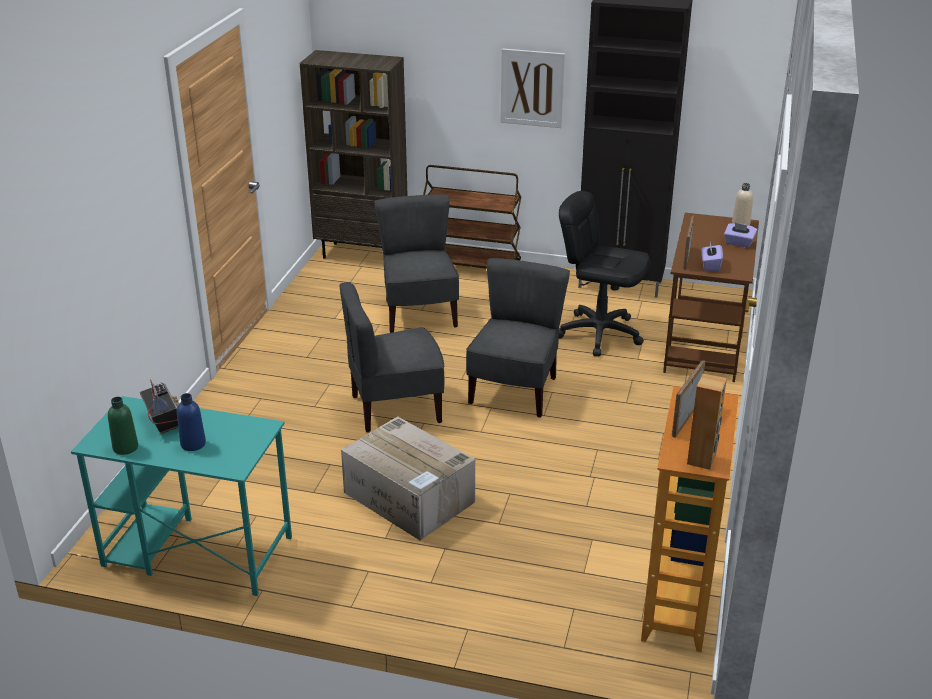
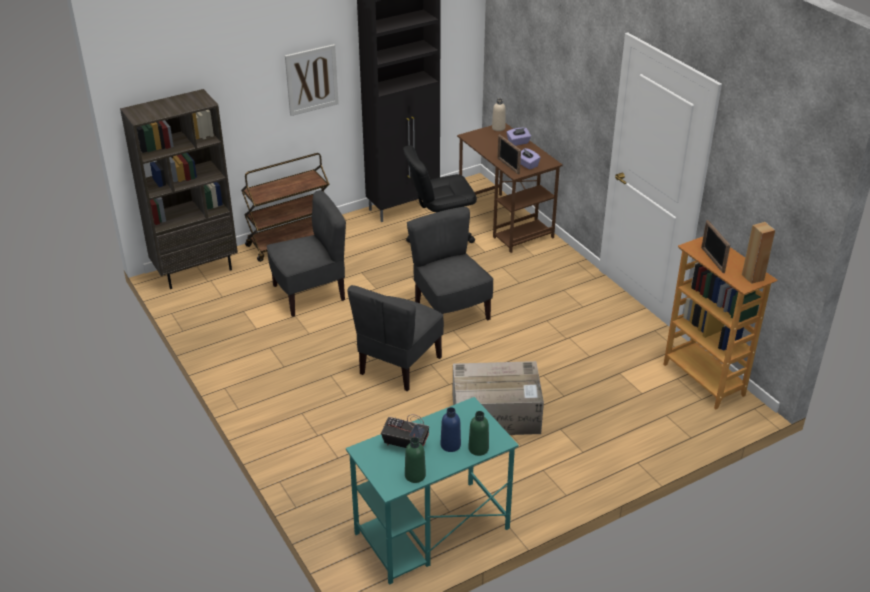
camera: 45 degrees left, 5 degrees up
(207, 461) = (478, 449): none -> green bottle
(419, 314) = (309, 294): grey chair -> grey chair turned 120 degrees clockwise

